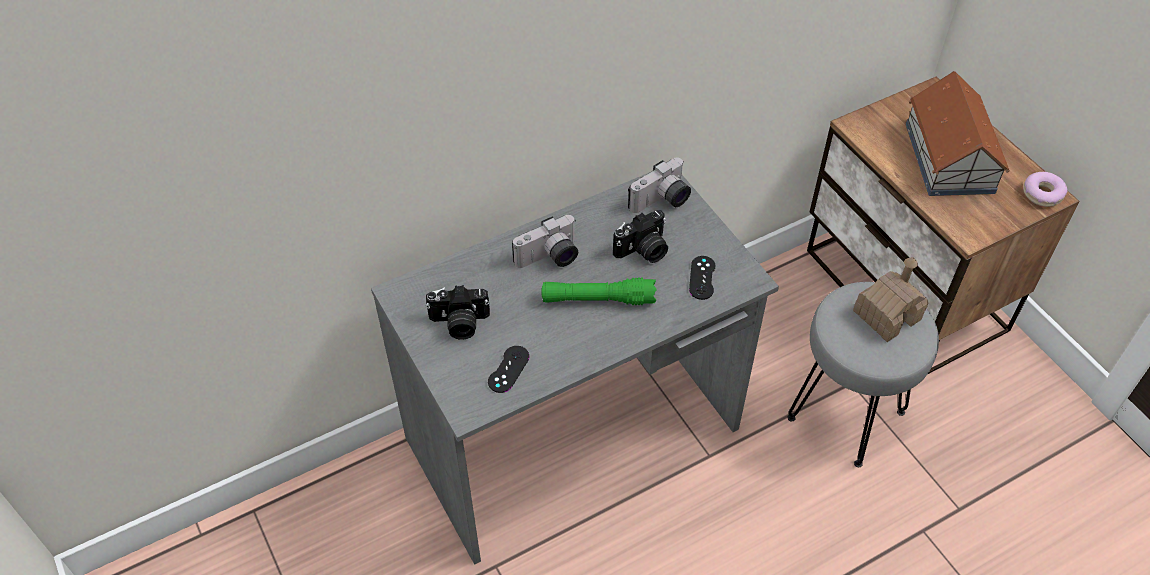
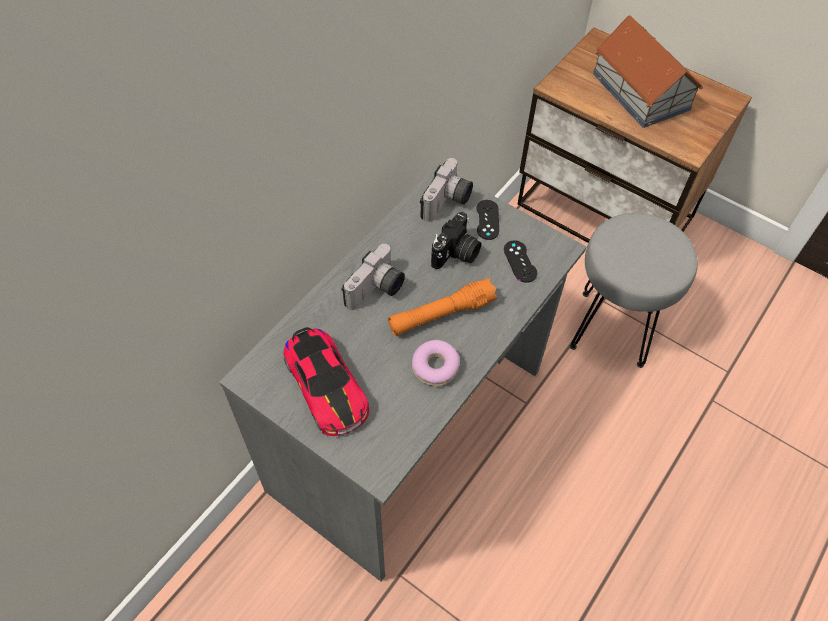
camera: 25 degrees left, 5 degrees up
(459, 323) = (325, 386): camera -> toy car
(508, 369) = (396, 414): black game controller -> black game controller (487, 220)
(598, 299) = (441, 314): green flashlight -> orange flashlight
(887, 315) = (647, 239): toy house -> none
(1042, 194) = (723, 99): donut -> donut (435, 367)

